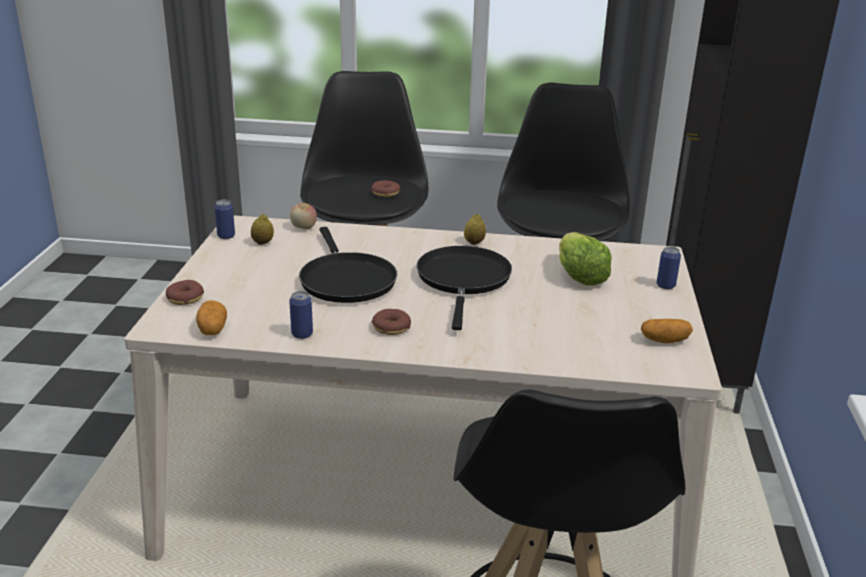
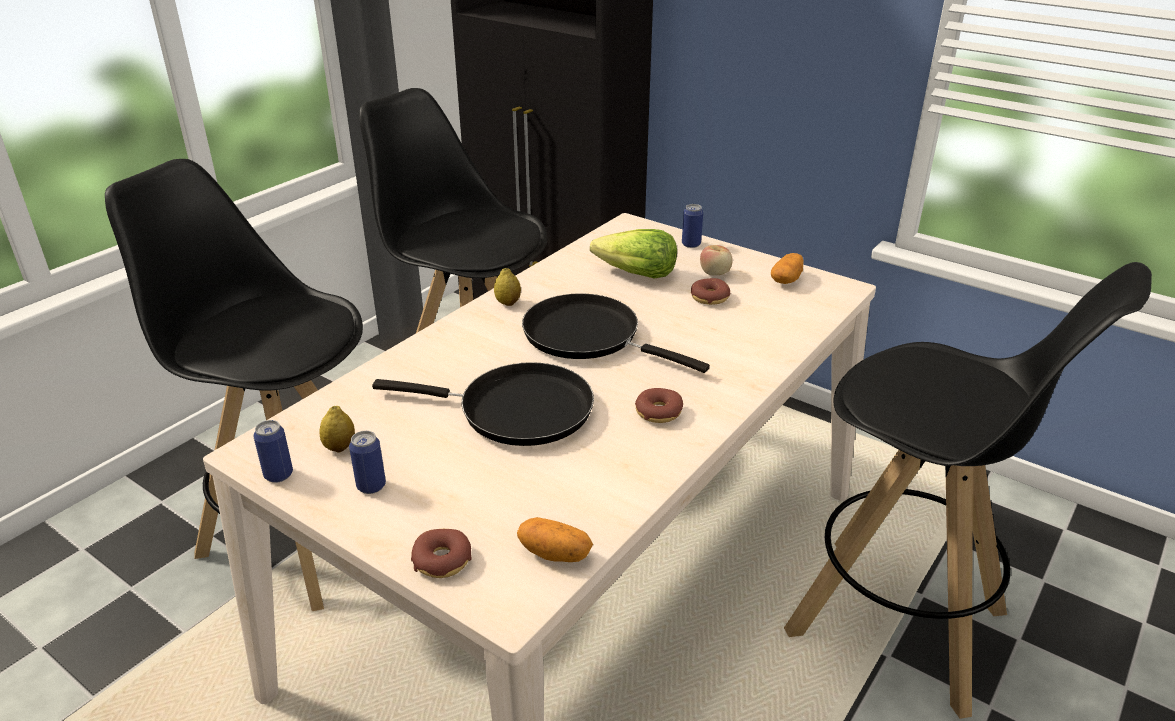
camera: 60 degrees left, 5 degrees up
(302, 334) = (626, 480): can -> can (371, 486)
(303, 227) = (332, 401): apple -> apple (715, 273)
(385, 193) = (299, 317): donut -> donut (710, 297)

